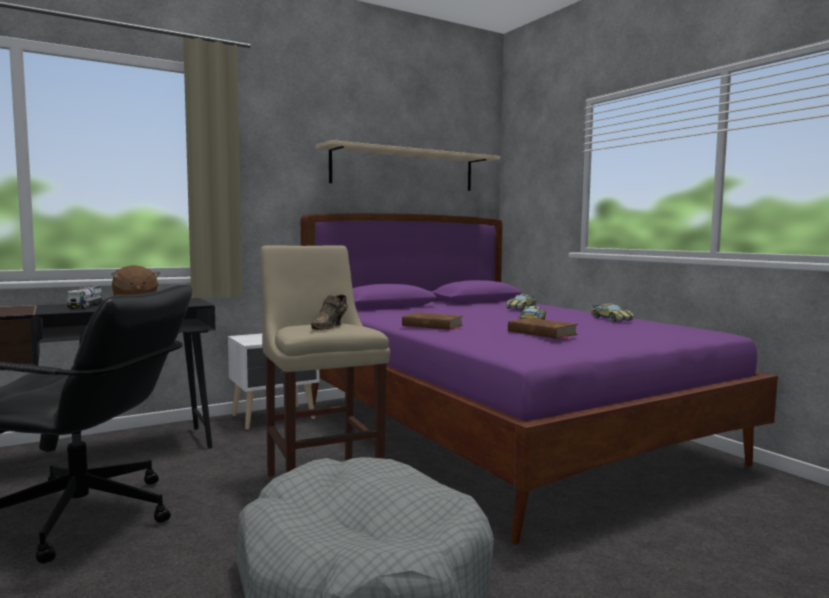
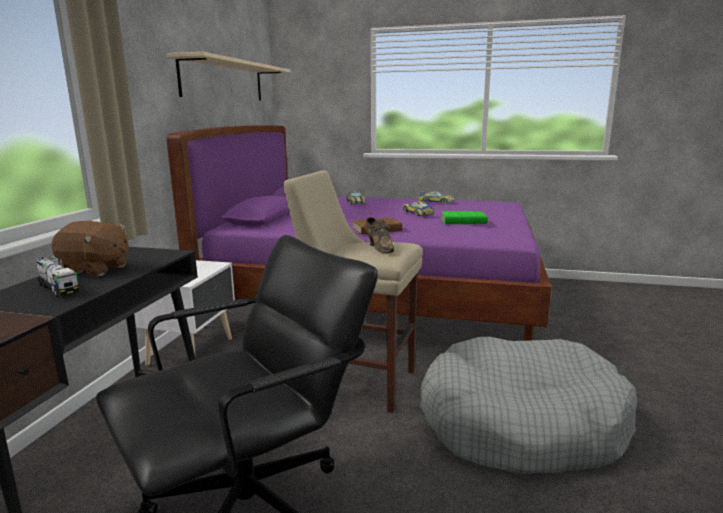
camera: 45 degrees left, 10 degrees up
(542, 333) = (463, 221): brown book -> green book

